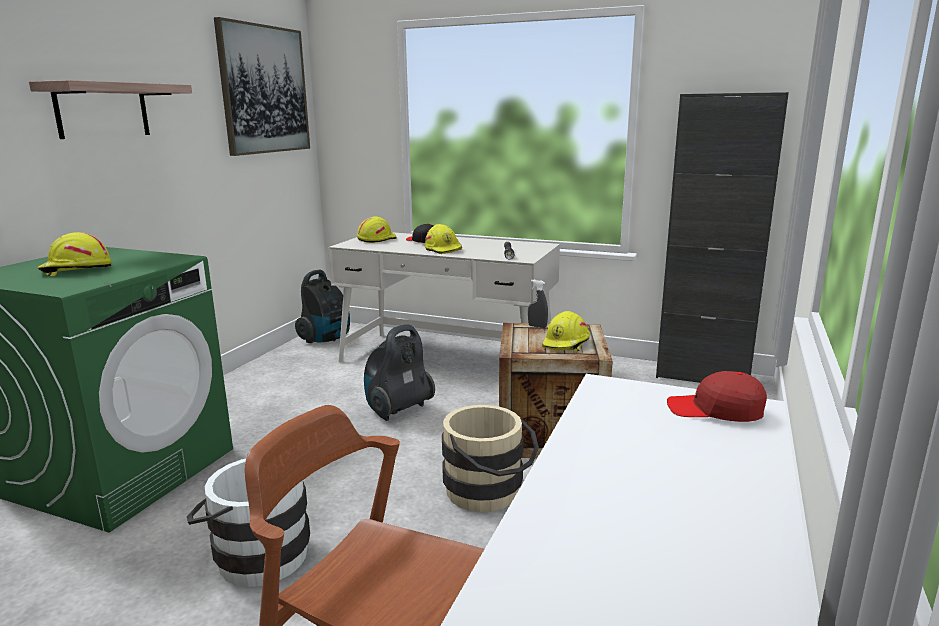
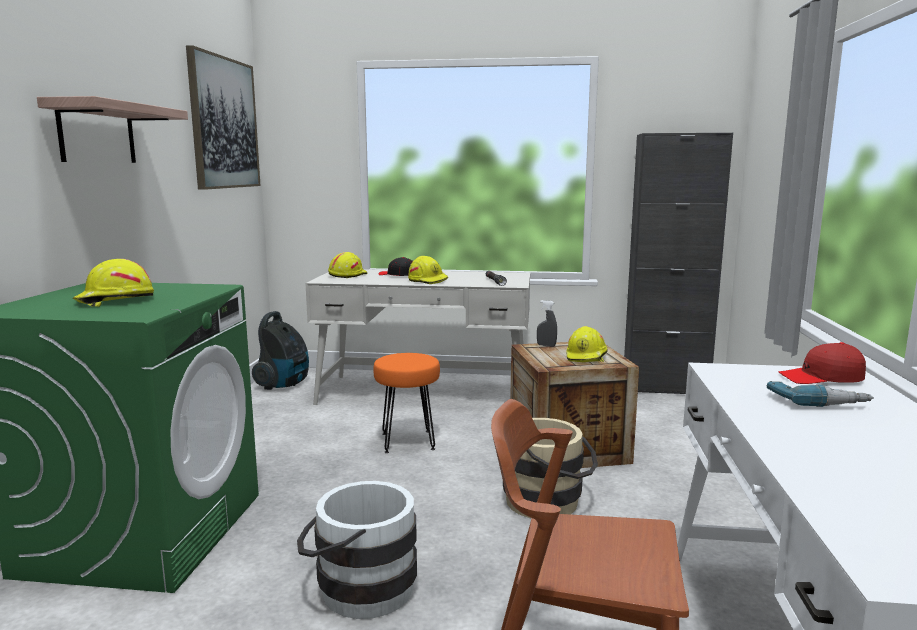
camera: 15 degrees left, 5 degrees down
(397, 409) = (407, 441): vacuum cleaner -> orange stool
(668, 442) = (816, 401): none -> power drill

